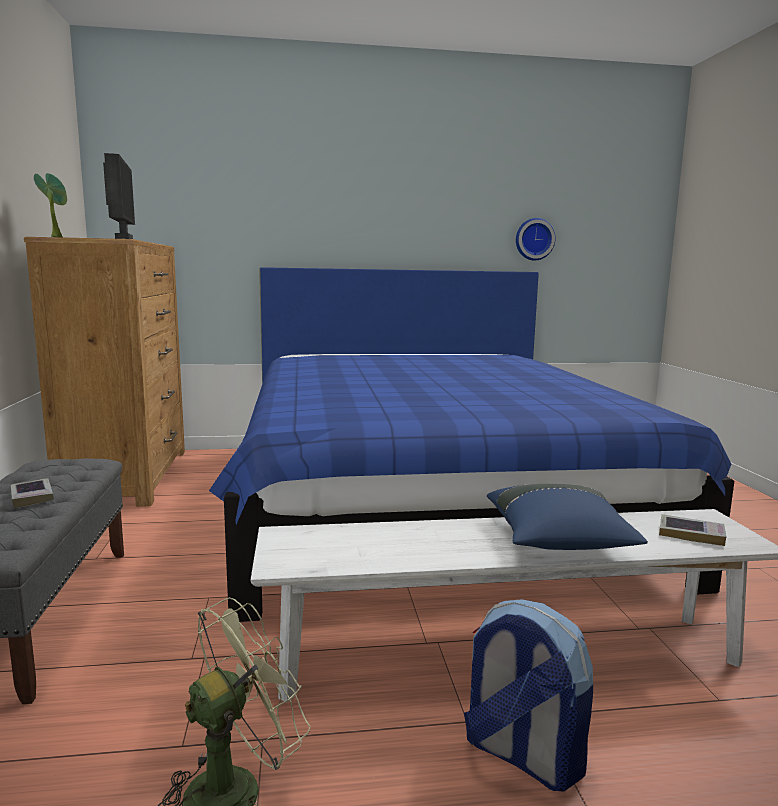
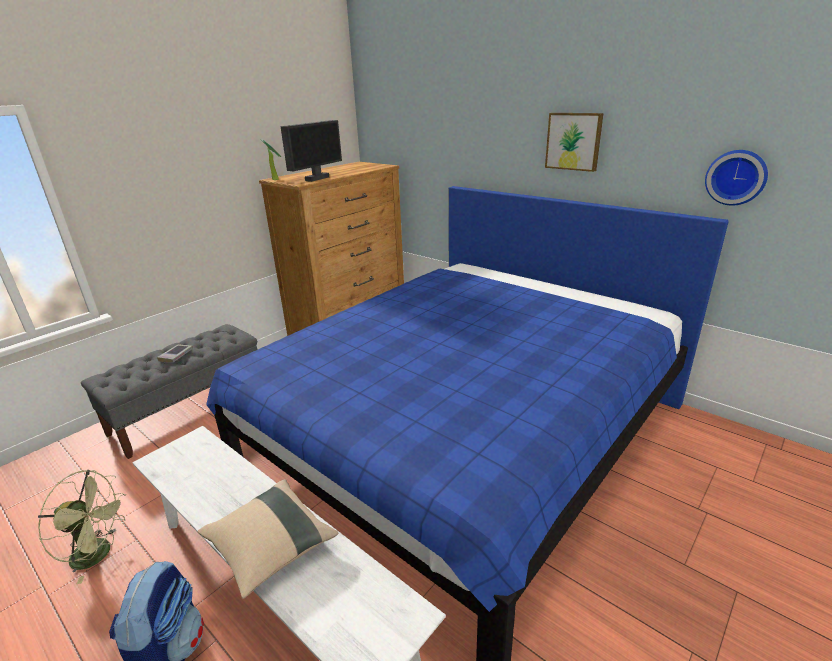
camera: 50 degrees right, 15 degrees up
(402, 214) = (574, 141): none -> picture
(558, 541) = (270, 547): blue pillow -> beige pillow
(691, 534) = (353, 618): book -> none

